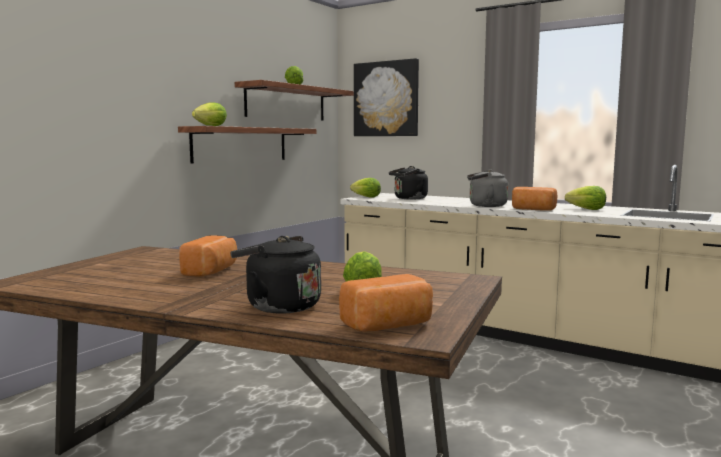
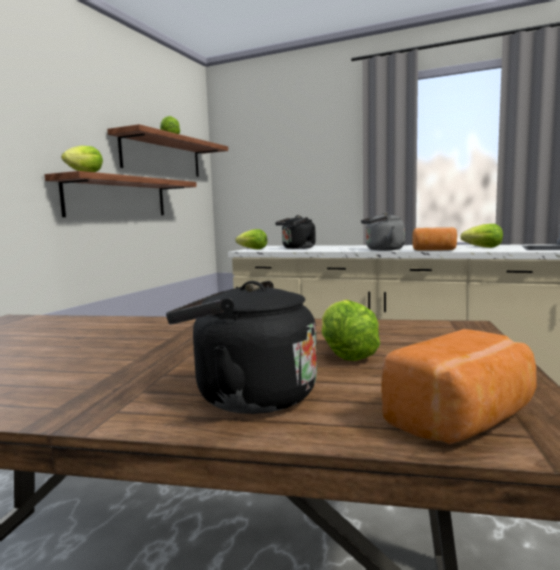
camera: 10 degrees left, 0 degrees up
(212, 271) = (112, 342): bread -> none
(386, 99) = (260, 154): picture -> none

